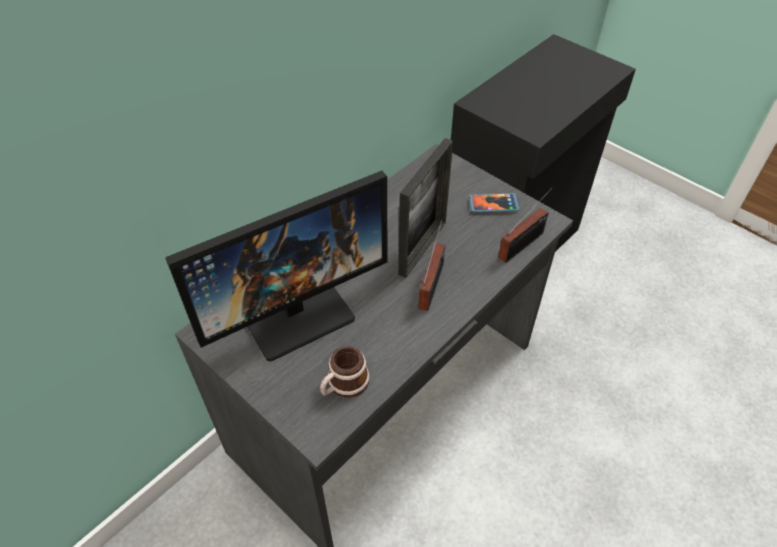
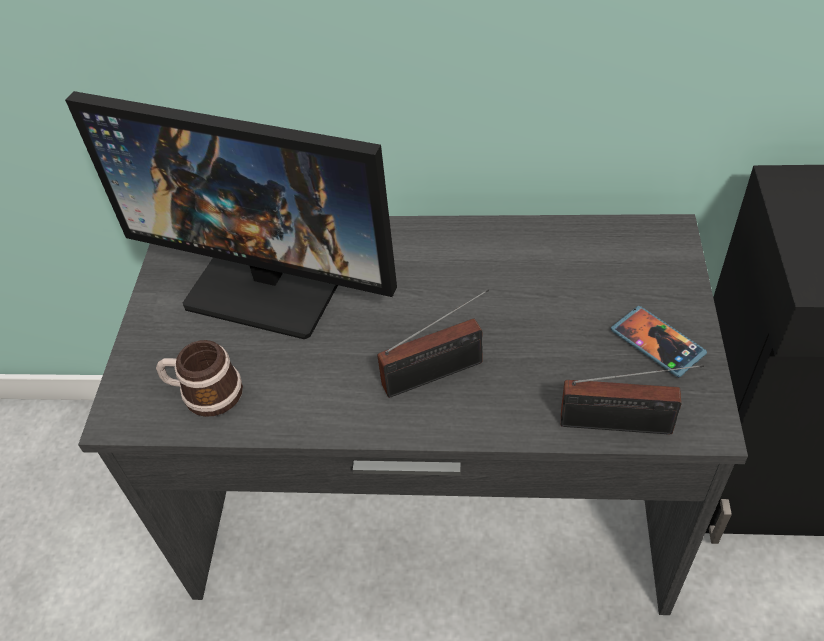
camera: 55 degrees right, 0 degrees up
(422, 248) = (488, 323): picture frame -> none

